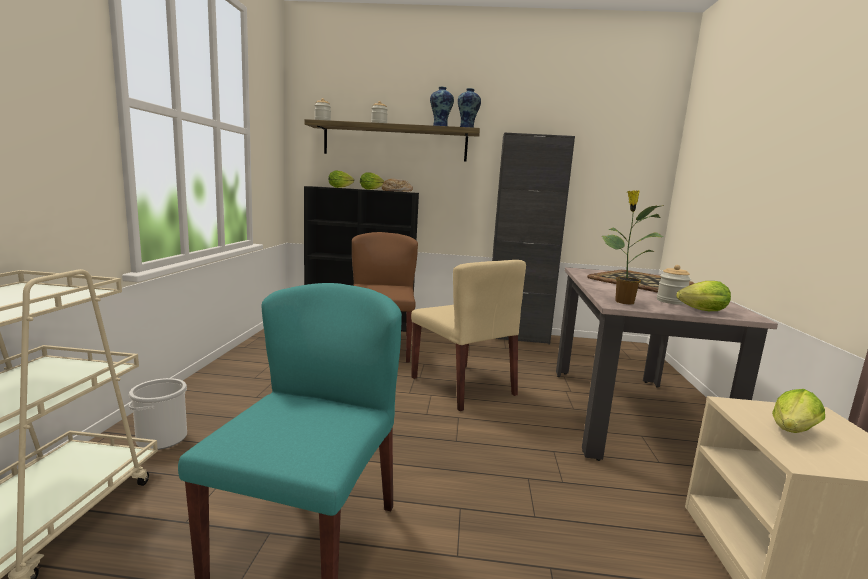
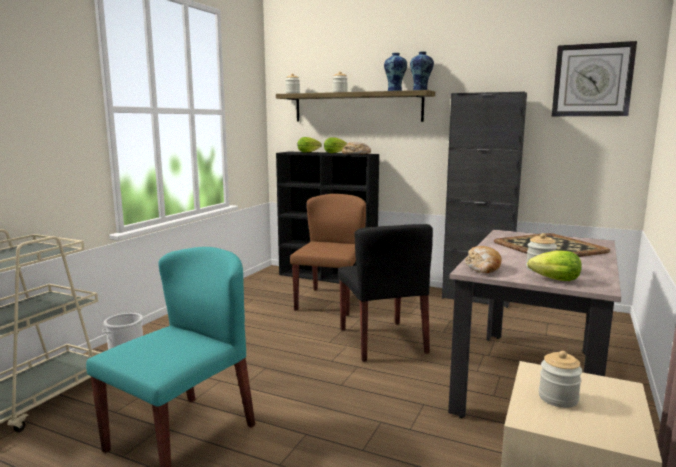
camera: 20 degrees right, 0 degrees up
(463, 386) = (382, 341): beige chair -> black chair
(623, 302) = (483, 268): potted plant -> bread
(625, 132) = (592, 80): none -> wall clock
(791, 433) = (558, 398): lettuce -> jar

